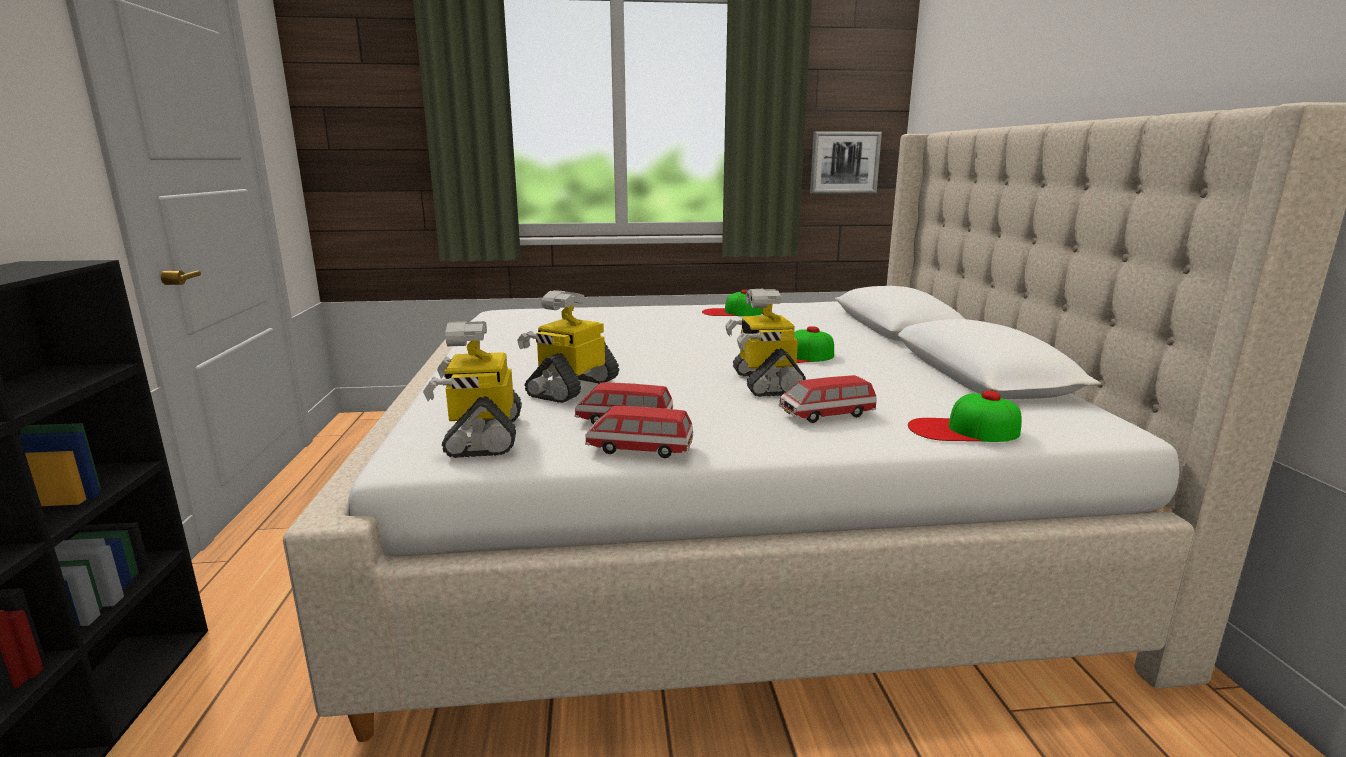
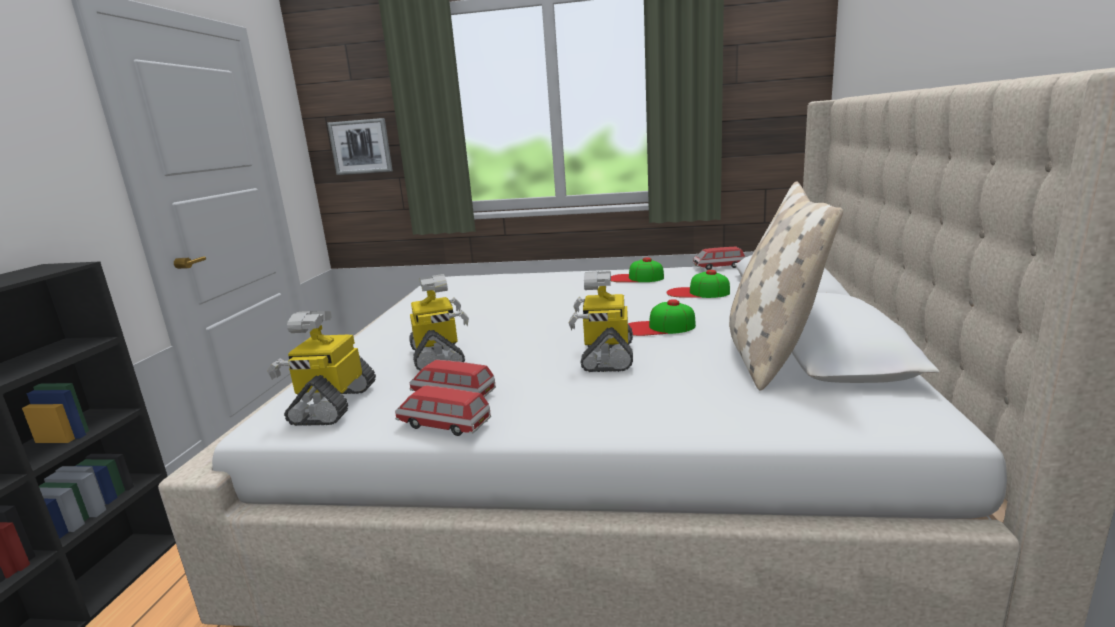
camera: 15 degrees right, 0 degrees up
(572, 387) = (439, 357): toy robot -> toy robot turned 120 degrees clockwise
(826, 414) = (637, 394): toy car -> toy car (718, 267)
(844, 163) = (767, 130): picture -> picture (361, 147)
(927, 377) = (770, 354): none -> beige pillow
(963, 430) = (760, 419): cap -> cap (697, 292)

